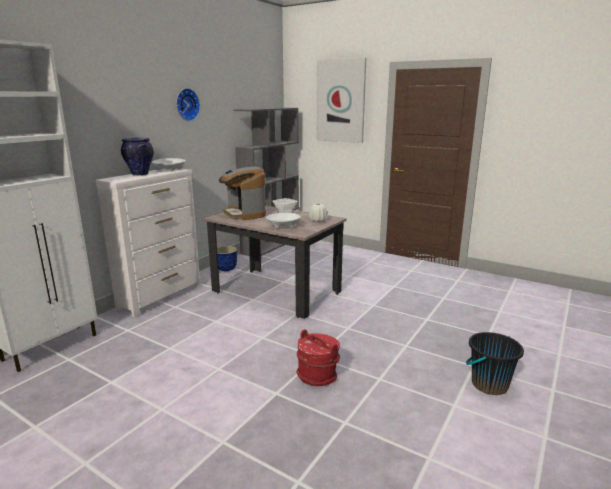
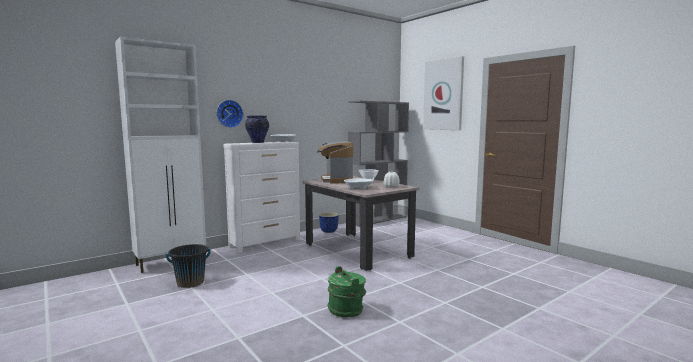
camera: 20 degrees right, 10 degrees down
(186, 104) = (305, 95): wall clock -> wall clock (229, 113)
(317, 376) = (346, 310): red bucket -> green bucket
(489, 384) = (508, 345): black bucket -> black bucket (190, 282)

